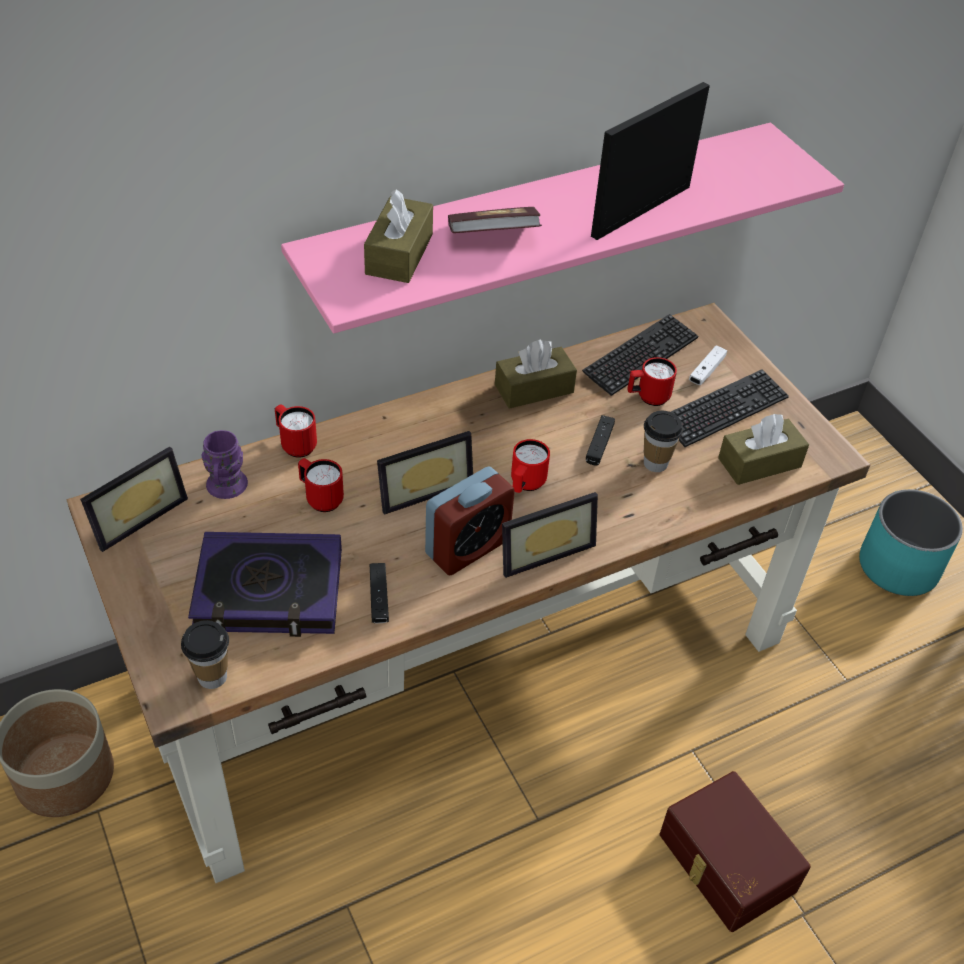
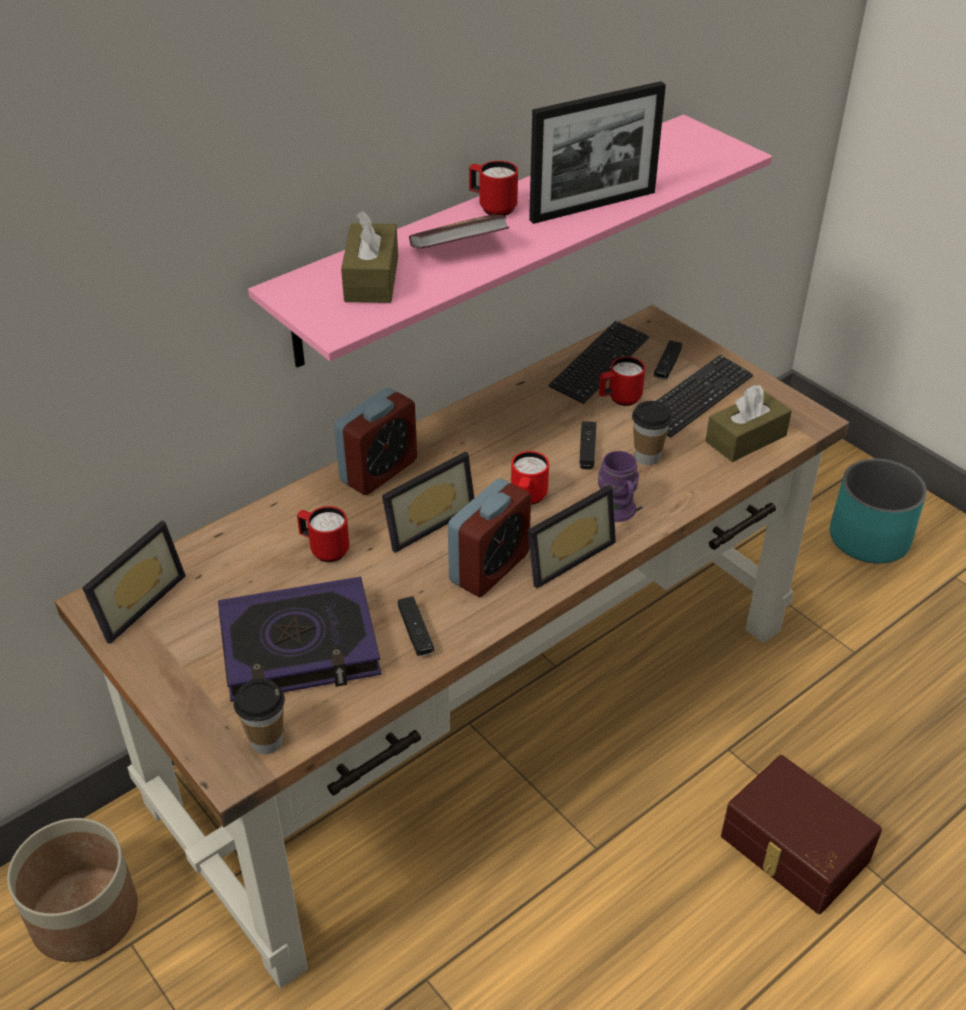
camera: 10 degrees left, 5 degrees down
(225, 489) = (223, 560): purple mug -> purple mug (618, 513)
(295, 444) = (282, 504): red mug -> red mug (492, 208)
(394, 428) = (379, 471): none -> alarm clock
(534, 388) = (506, 410): brown tissue box -> none
(641, 211) = (593, 206): picture frame -> picture frame turned 150 degrees counterclockwise
(706, 371) = (667, 366): white game controller -> black game controller

